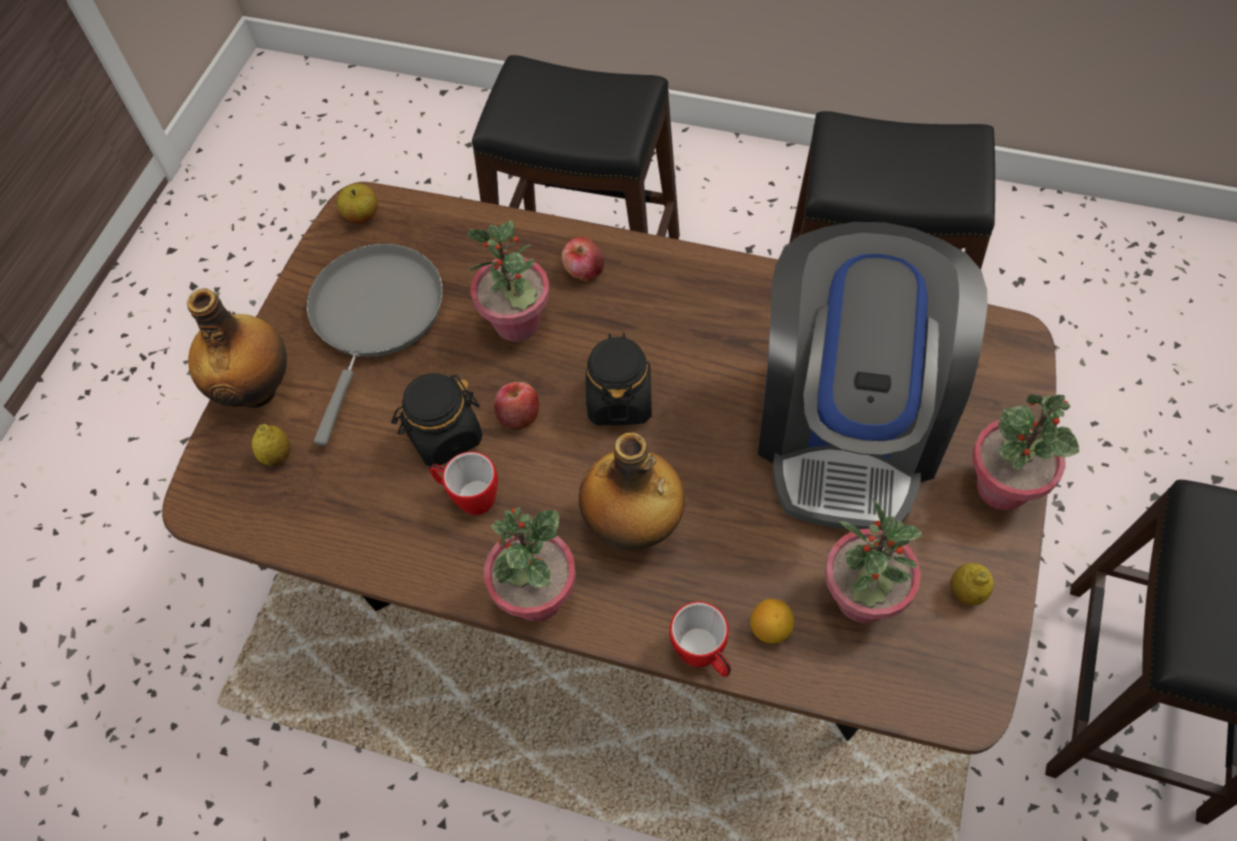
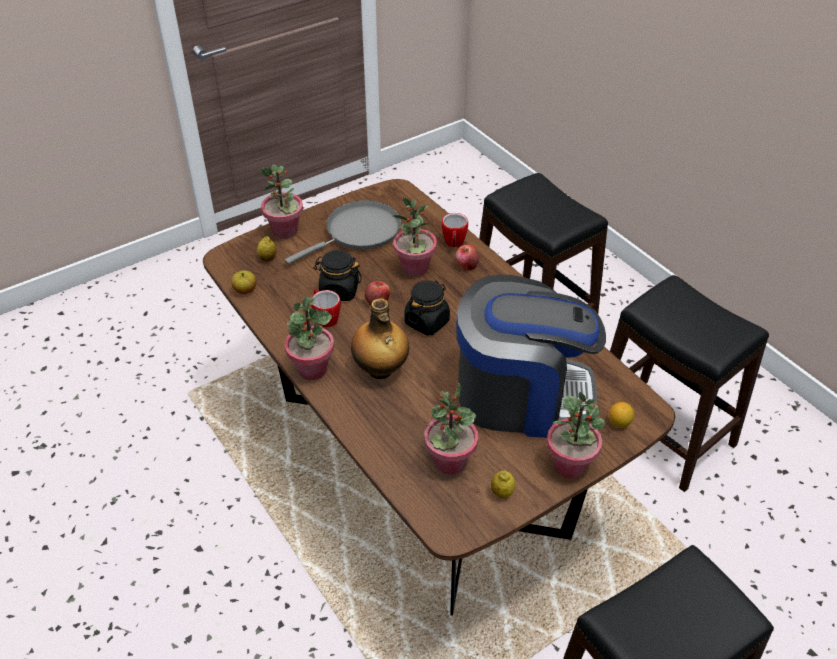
camera: 35 degrees right, 15 degrees down
(256, 388) = (285, 231): bottle -> potted plant
(362, 215) = (393, 193): apple -> apple (245, 290)
(704, 655) = (356, 435): mug -> mug (454, 244)
(770, 629) = (395, 445): lemon -> lemon (619, 423)
(849, 426) = (521, 395): coffee machine -> coffee machine turned 135 degrees counterclockwise

